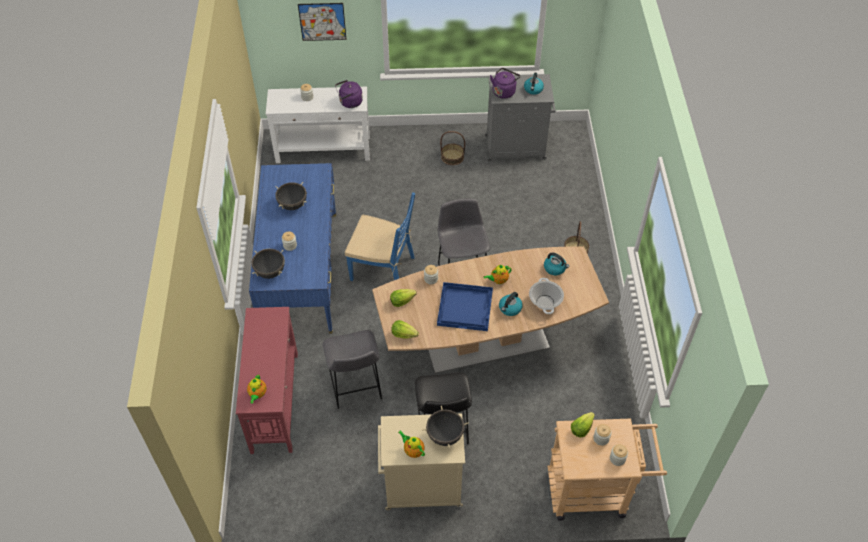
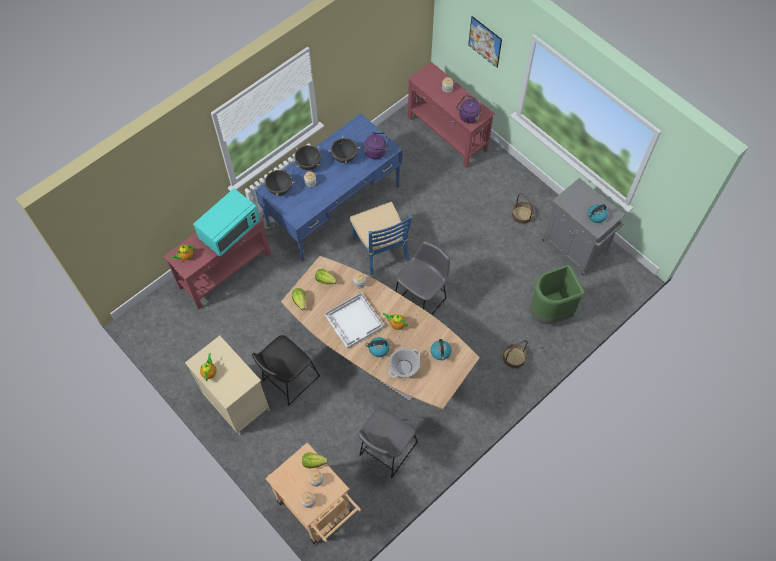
camera: 50 degrees right, 10 degrees up
(269, 339) = (229, 230): none -> turquoise microwave
(323, 150) = (447, 135): white console table -> red console table
(355, 386) = (274, 306): grey stool -> grey stool (386, 451)
(445, 435) = (235, 382): black cooking pot -> black cooking pot (309, 164)
(465, 307) = (355, 321): blue tray -> white tray
(504, 91) = (573, 199): purple kettle -> purple kettle (376, 151)
(557, 201) = (549, 313): none -> green trash can

